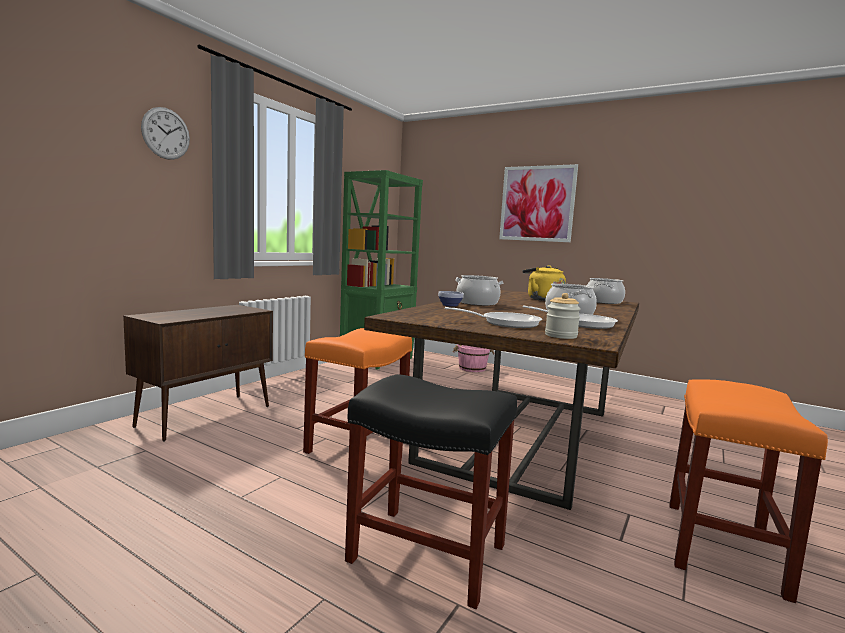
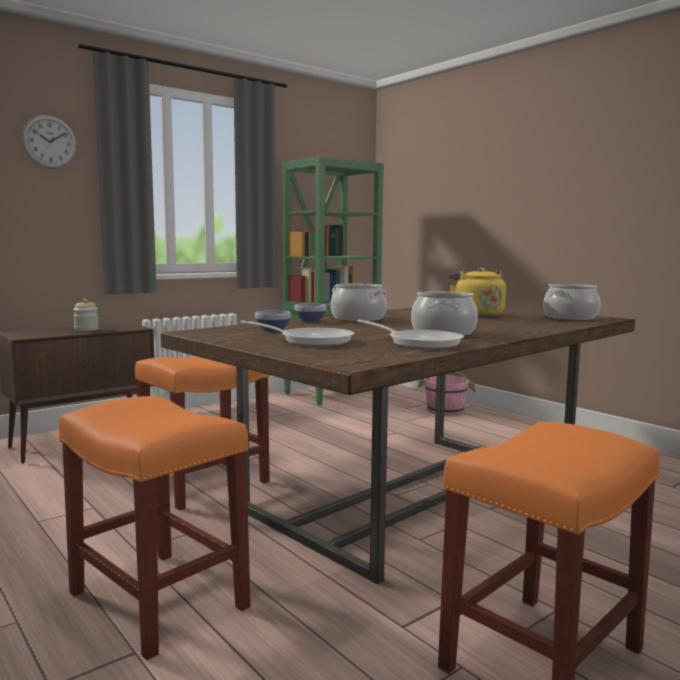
camera: 20 degrees right, 0 degrees up
(425, 552) = (156, 599): black stool -> orange stool
(447, 314) = (271, 330): none -> bowl
(537, 203) = (530, 183): picture -> none
(561, 336) = (334, 355): jar -> jar (86, 330)

